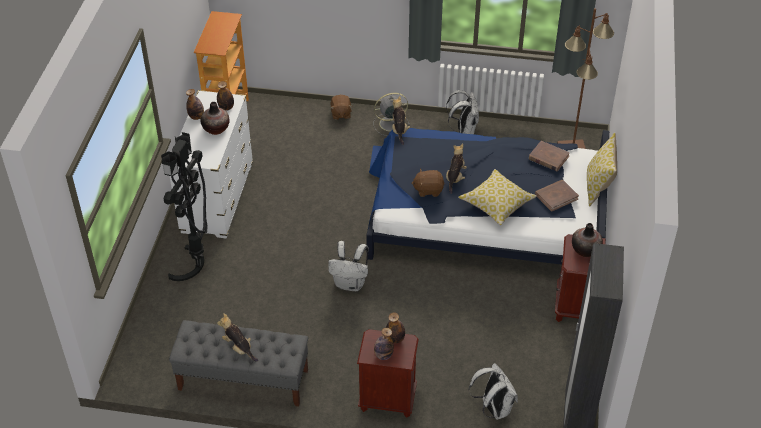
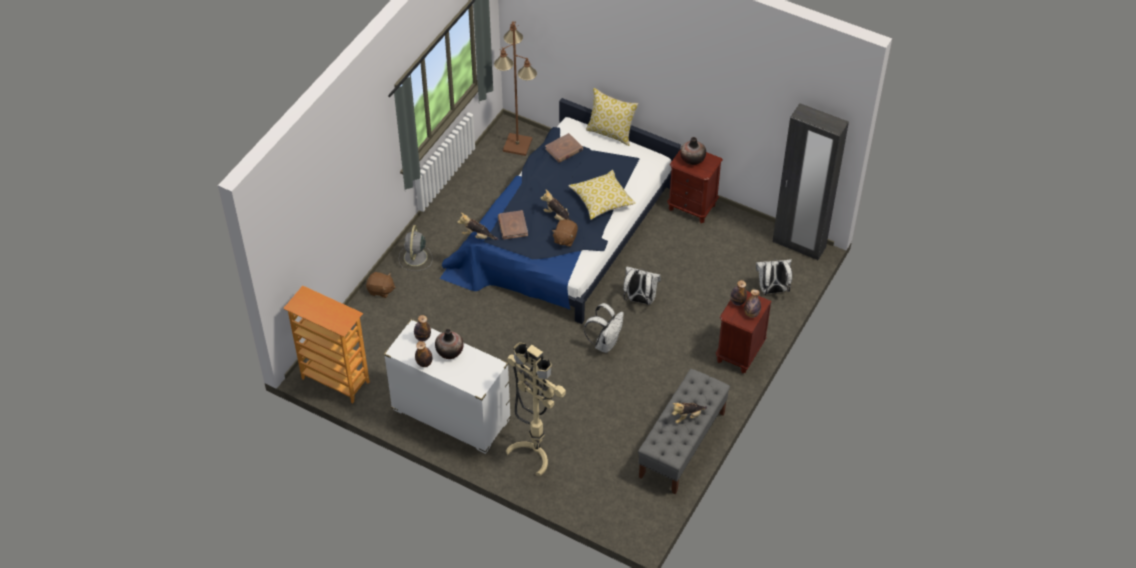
camera: 70 degrees left, 5 degrees up
(196, 267) = (534, 451): black floor lamp -> beige floor lamp
(464, 130) = (453, 208): white backpack -> white backpack (639, 300)
(556, 197) = (610, 161): brown book -> brown book (512, 226)

